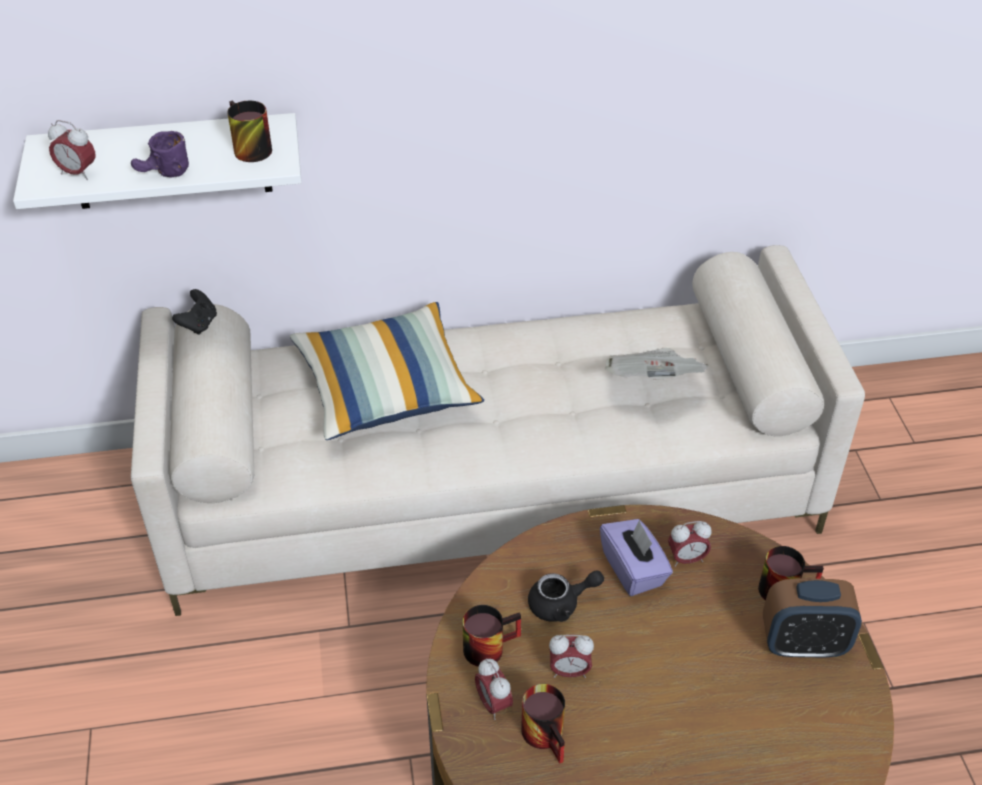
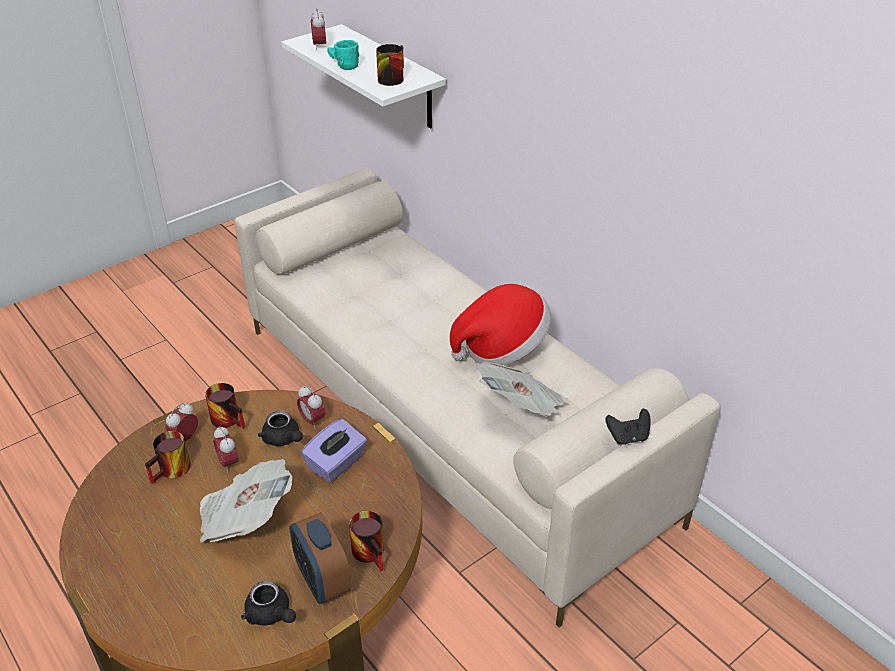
camera: 60 degrees right, 5 degrees down
(163, 174) = (342, 65): purple mug -> turquoise mug
(199, 324) = (366, 187): black game controller -> black game controller (628, 437)
(386, 388) = (412, 291): pillow -> none
(548, 359) = (501, 347): none -> hat
(672, 684) = (245, 518): none -> newspaper
(686, 559) = (365, 488): alarm clock -> alarm clock (312, 420)
(830, 706) = (271, 614): none -> black teapot

